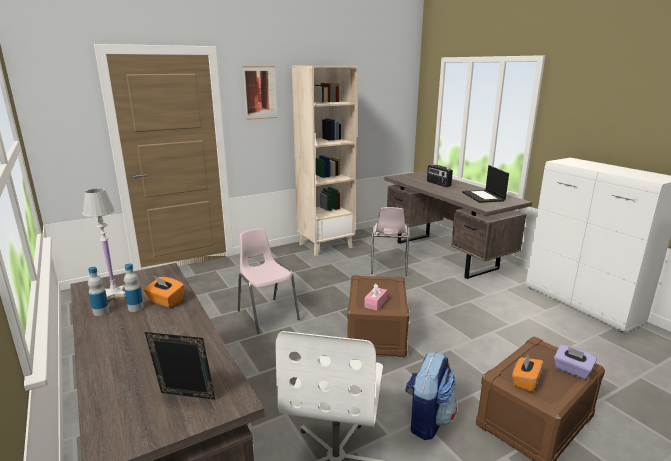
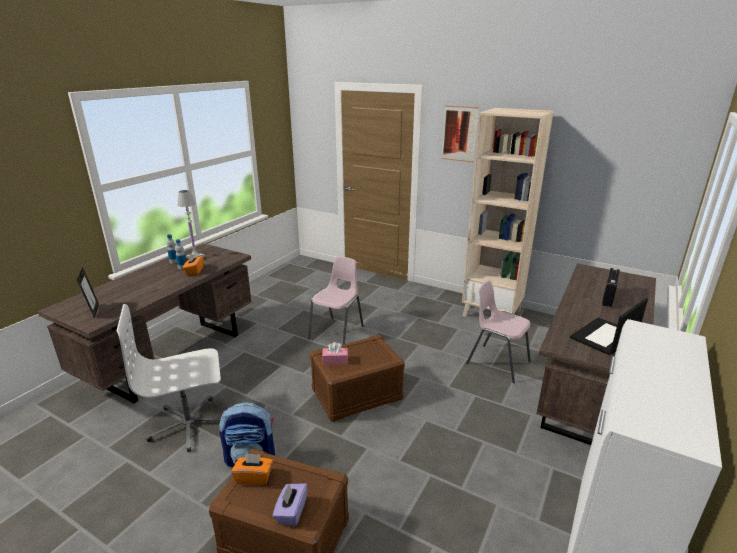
camera: 60 degrees right, 5 degrees up
(388, 266) = (497, 362): pink chair -> pink chair turned 60 degrees clockwise

